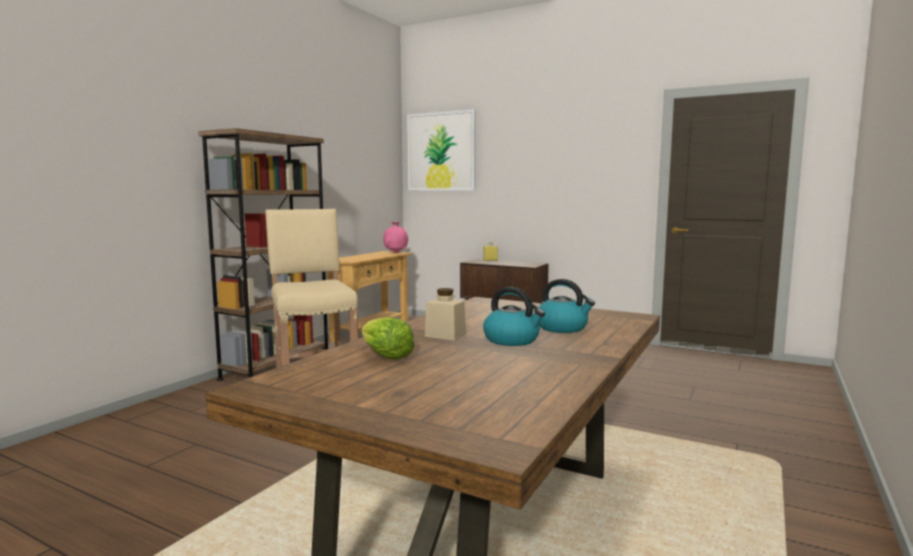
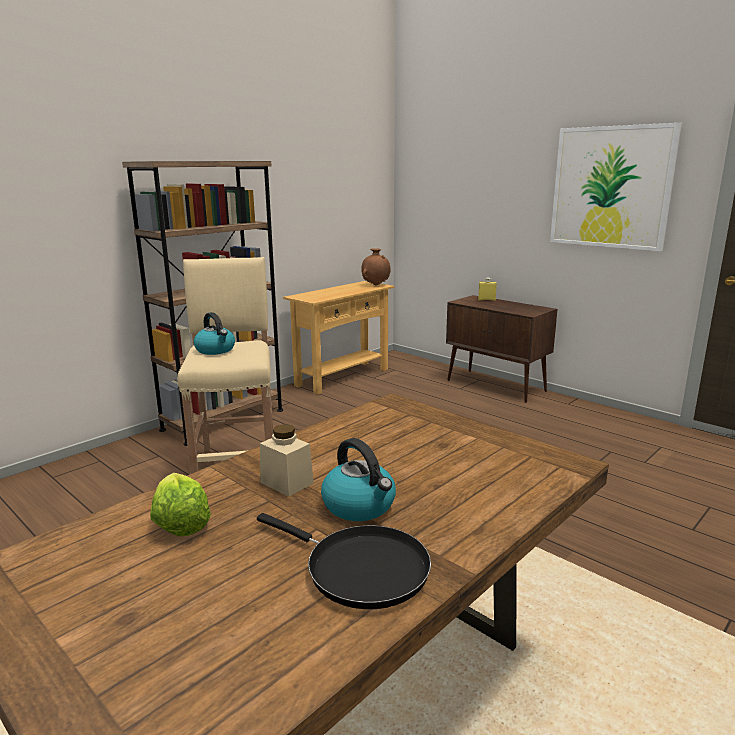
camera: 15 degrees right, 10 degrees up
(396, 252) = (376, 285): pink vase -> brown vase
(441, 151) = (438, 160): picture -> picture (611, 187)
(543, 362) = (360, 569): none -> black frying pan
(562, 328) = (447, 483): kettle -> kettle (216, 350)

